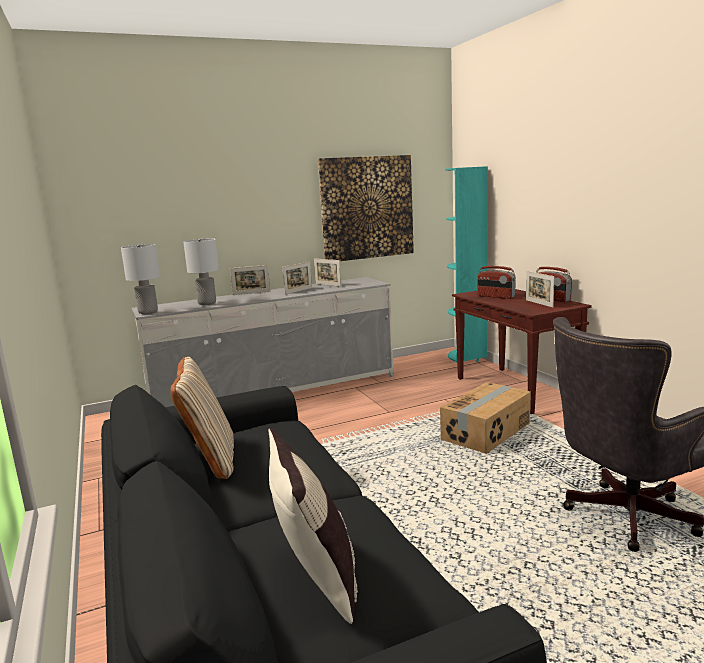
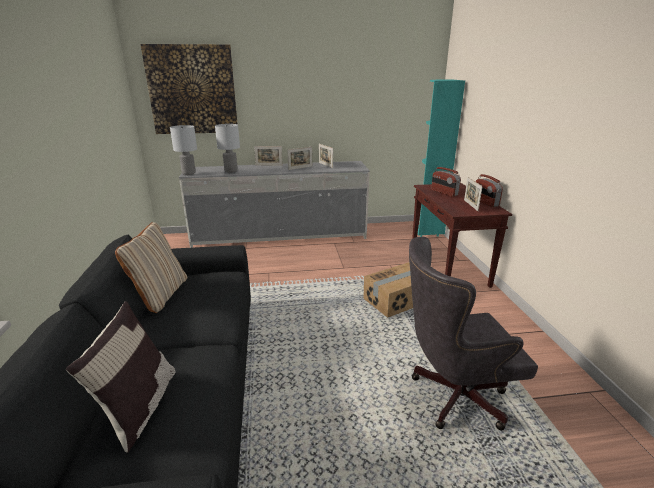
camera: 15 degrees right, 10 degrees up
(367, 208) = (366, 107): picture -> picture (192, 90)

